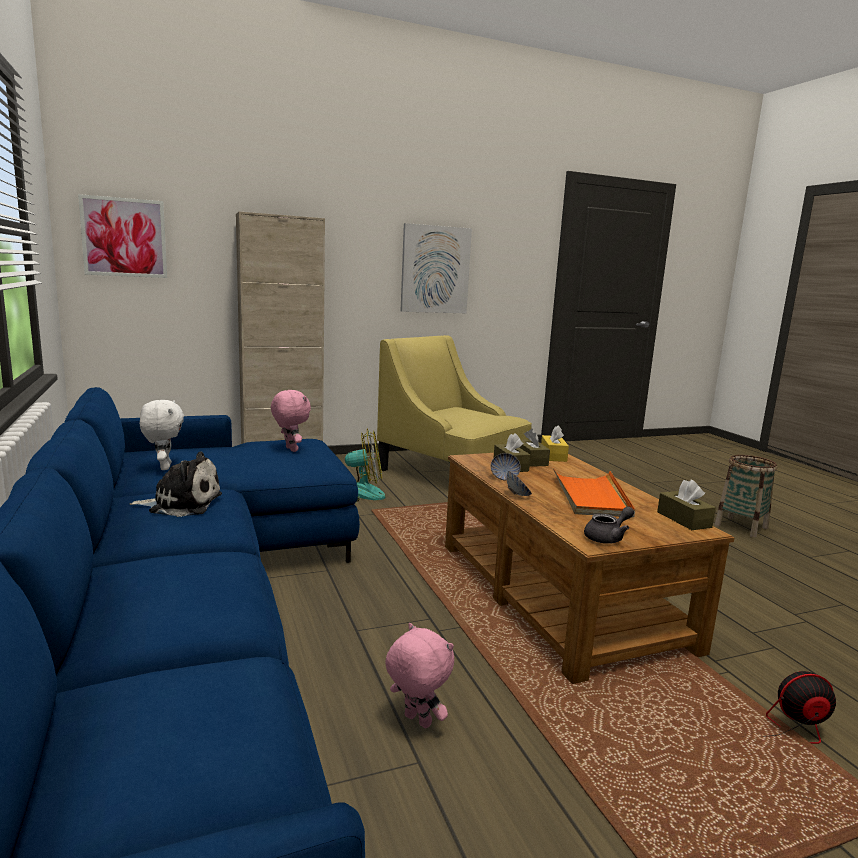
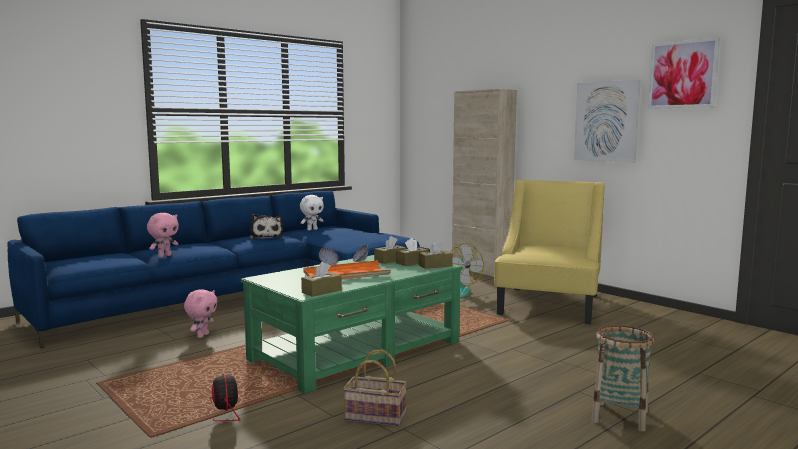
camera: 70 degrees right, 5 degrees down
(124, 237) = (424, 113): picture -> picture (683, 74)
(290, 449) = (370, 236): pink plush toy -> pink plush toy (164, 256)
(553, 456) = (435, 265): yellow tissue box -> brown tissue box
(558, 592) = (358, 350): brown coffee table -> green coffee table
(607, 538) = (270, 279): grey teapot -> none
(770, 623) = (373, 417): none -> basket

